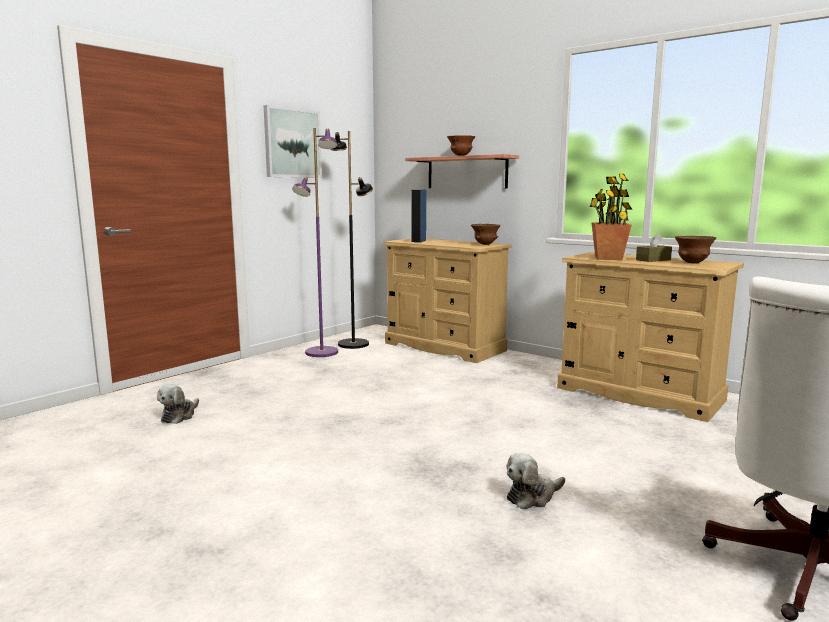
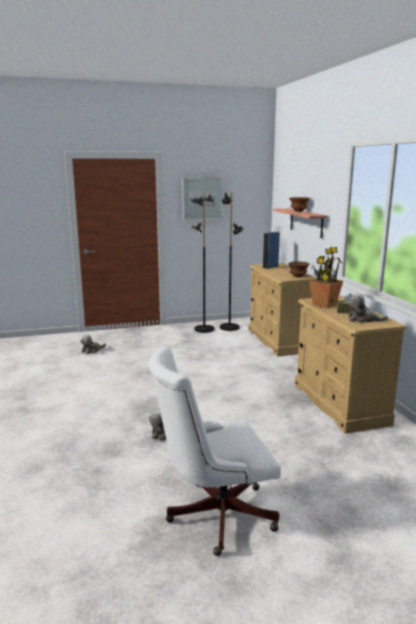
camera: 35 degrees right, 5 degrees up
(321, 353) = (204, 329): purple floor lamp -> black floor lamp
(692, 263) = (363, 319): brown bowl -> plush toy

